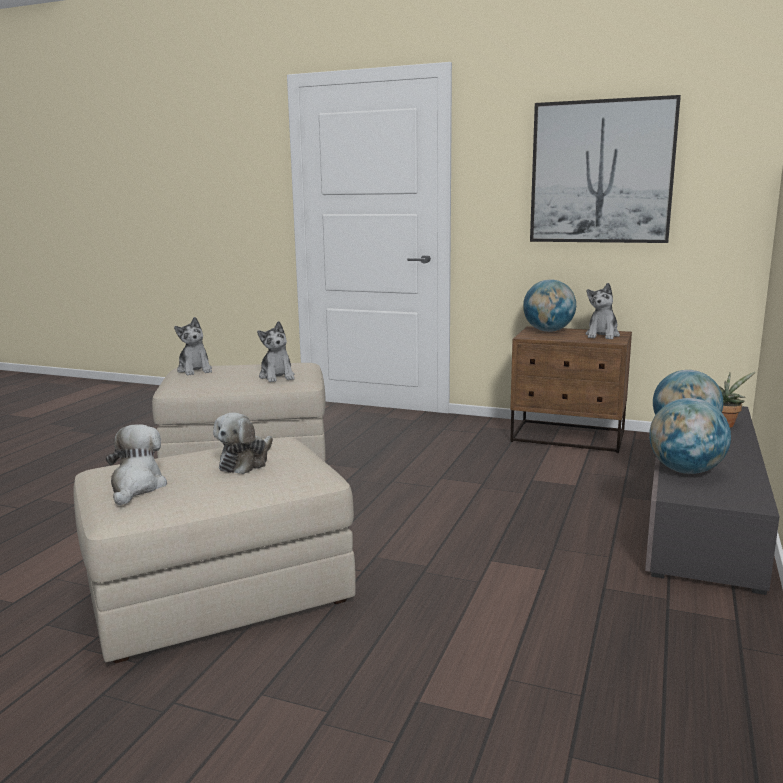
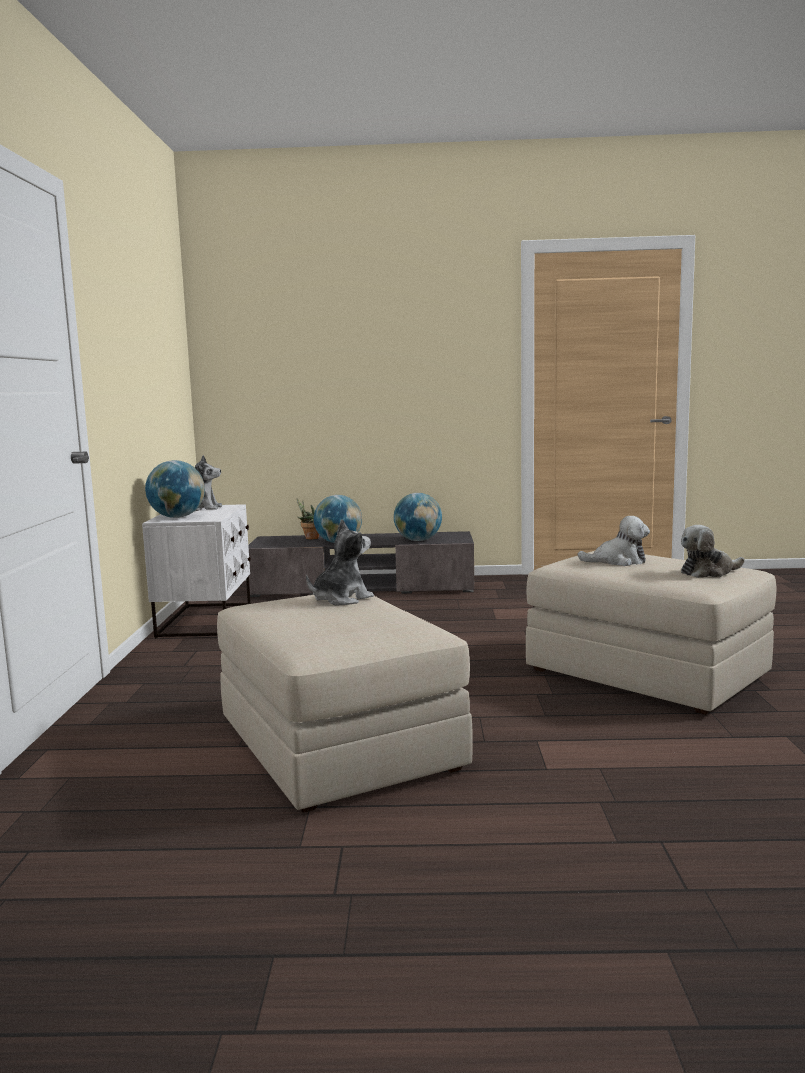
camera: 110 degrees left, 5 degrees down
(195, 370) = (333, 639): plush toy -> none
(568, 437) = (207, 621): brown nightstand -> white nightstand
(601, 172) = (144, 348): picture -> none

